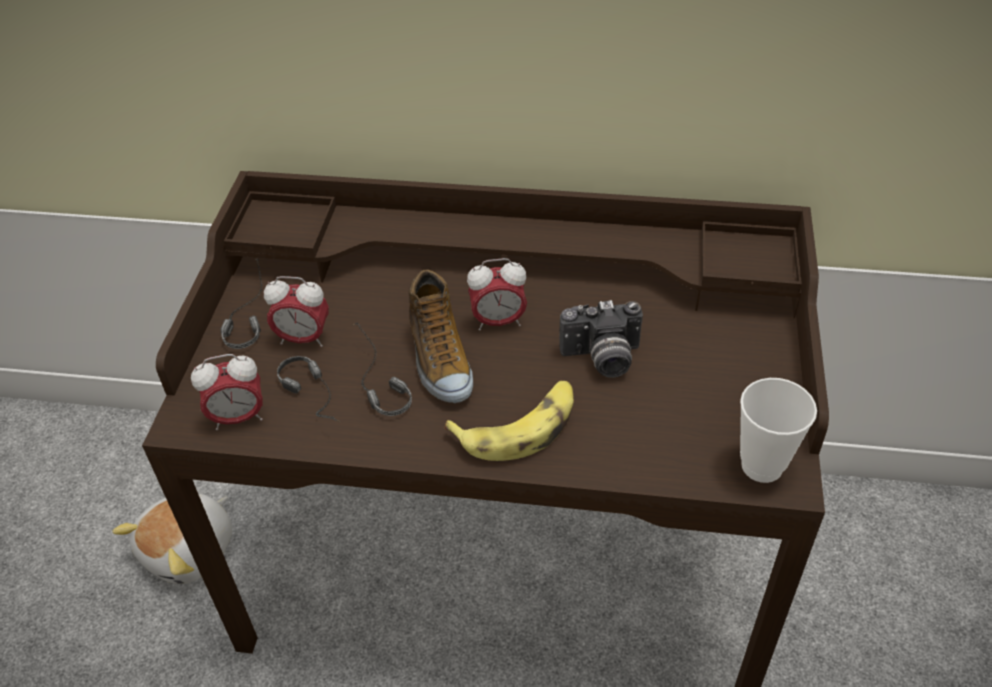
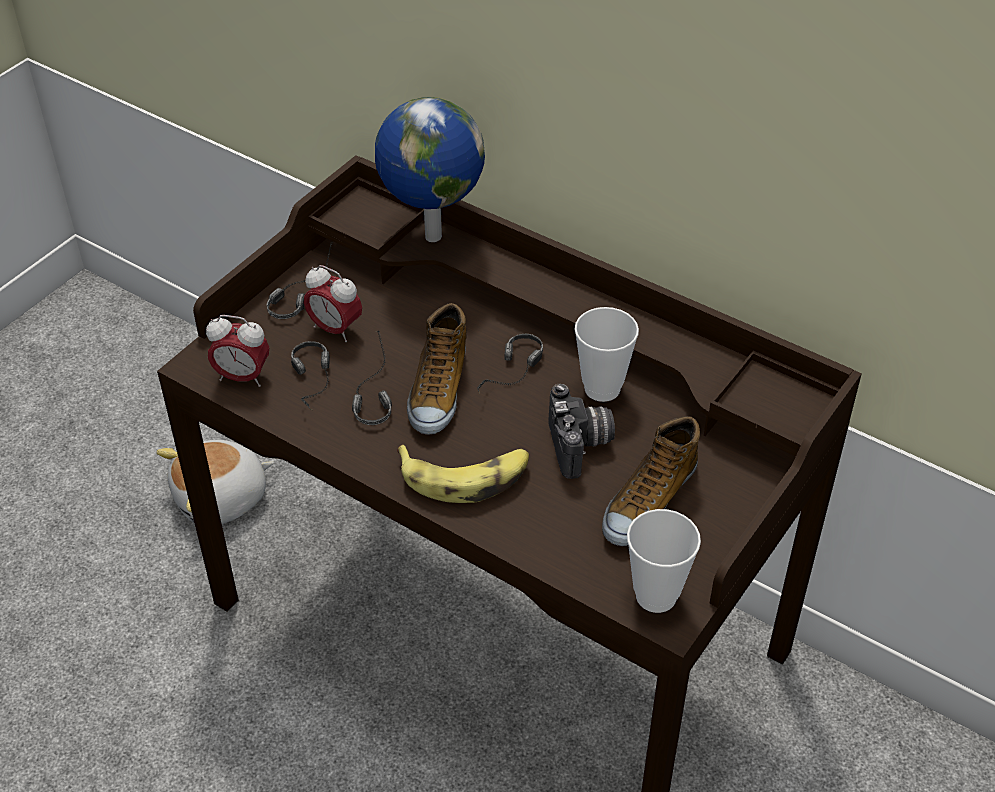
camera: 25 degrees right, 0 degrees up
(351, 222) = (431, 236): none -> globe
(498, 321) = (512, 377): alarm clock -> headphones
(583, 302) = (602, 388): none -> cup
(602, 359) = (581, 446): camera -> camera turned 120 degrees counterclockwise
(693, 384) = (648, 501): none -> shoe

